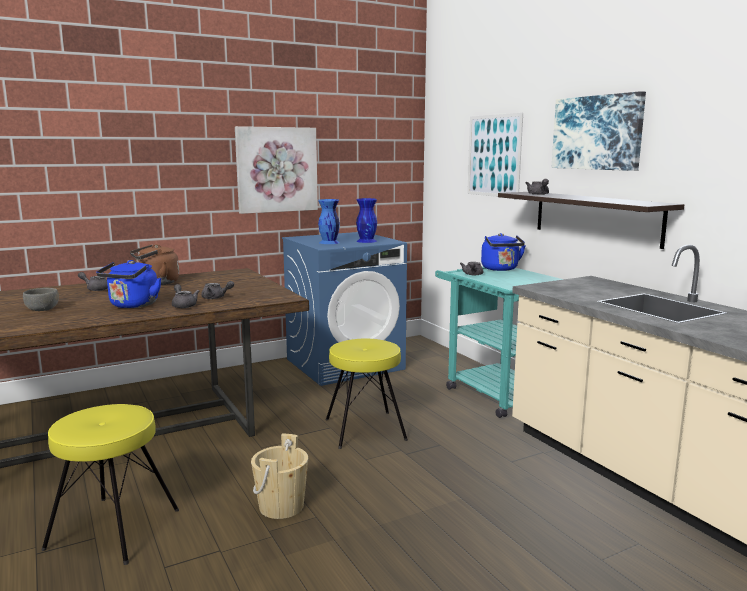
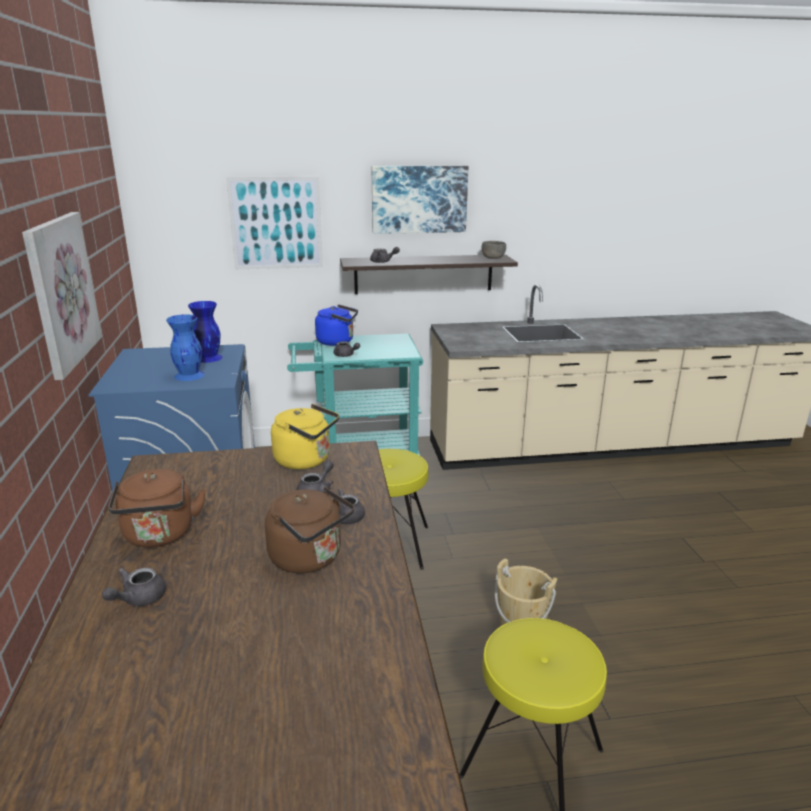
camera: 70 degrees left, 10 degrees up
(43, 309) = (262, 654): grey bowl -> grey bowl (493, 258)
(132, 305) = (309, 558): blue kettle -> brown kettle
(261, 291) = (306, 460): none -> yellow kettle

